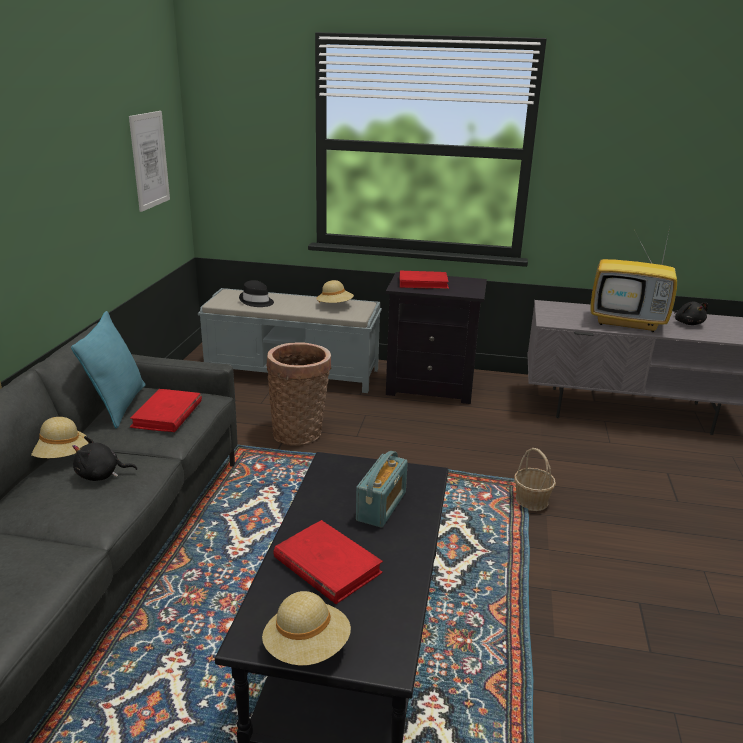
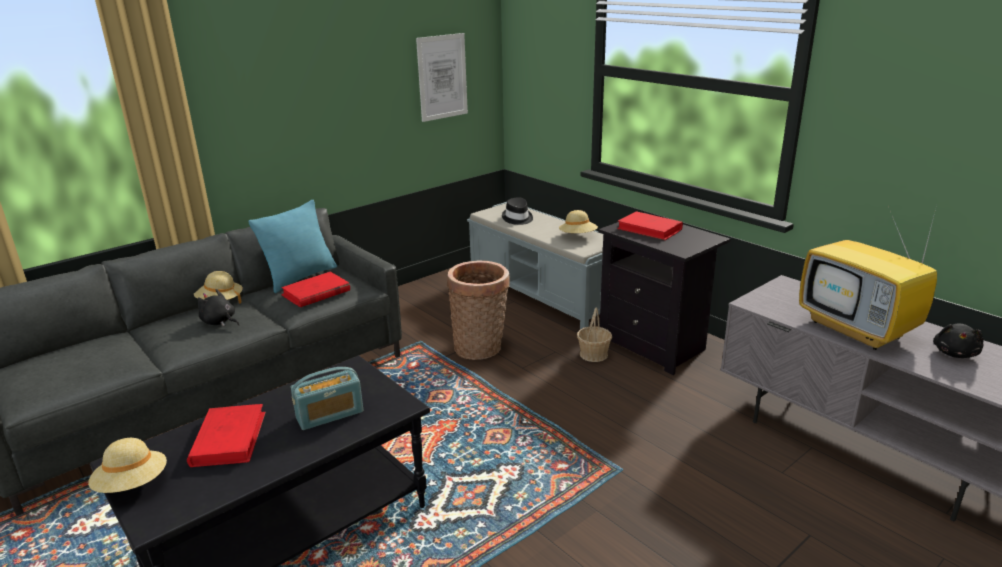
camera: 40 degrees right, 0 degrees up
(531, 501) = (601, 491): basket -> basket (594, 354)

